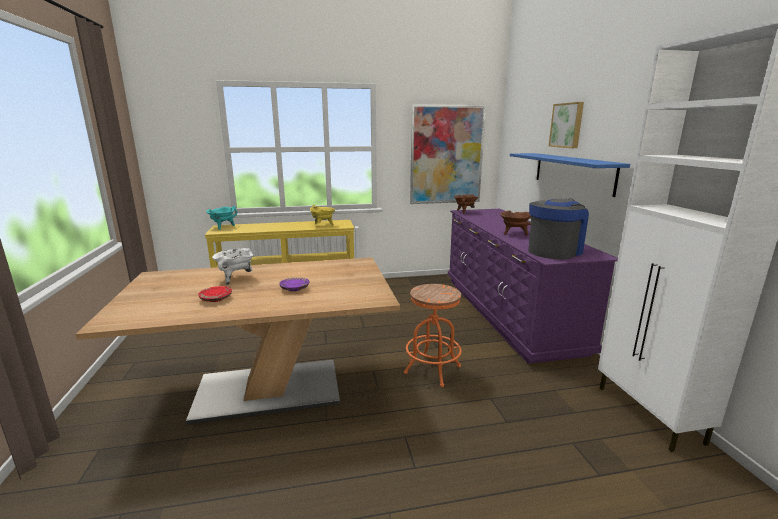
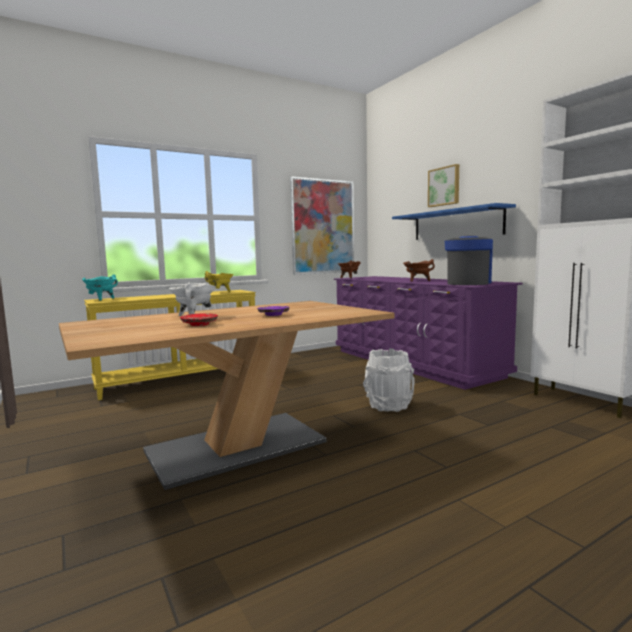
camera: 20 degrees left, 10 degrees down
(432, 369) = (389, 405): orange stool -> white bucket

